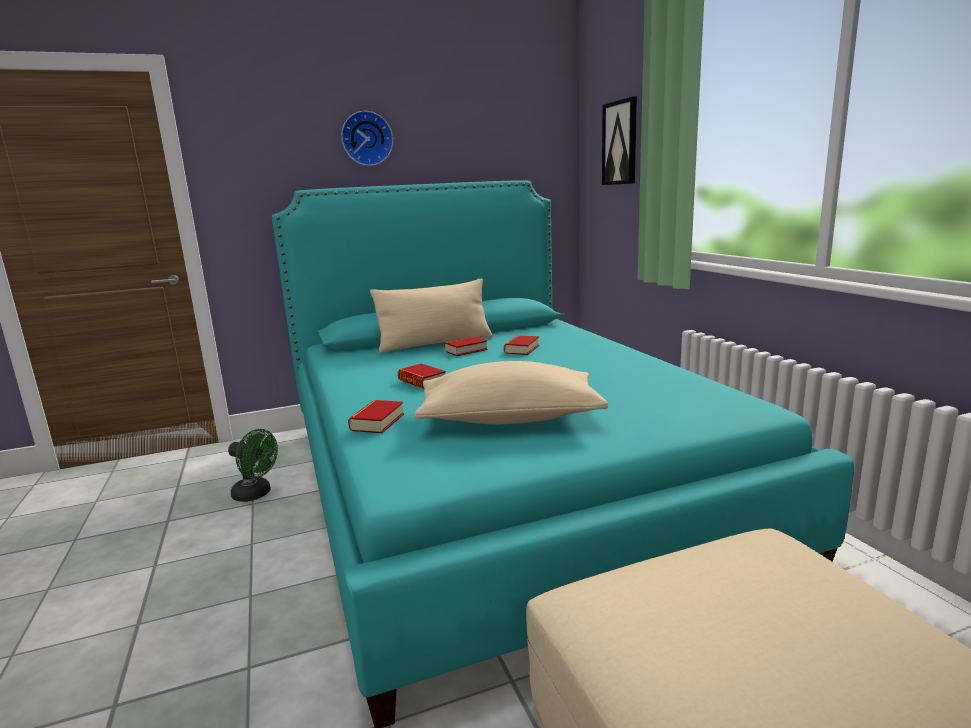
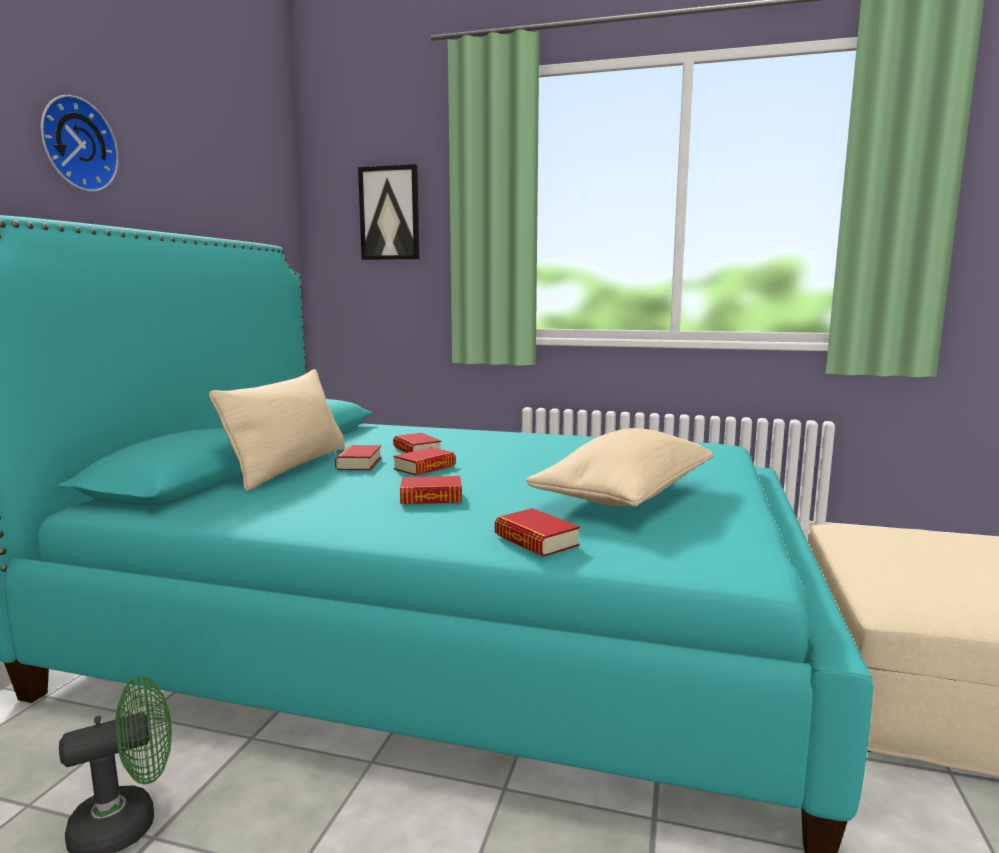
camera: 55 degrees left, 5 degrees down
(482, 362) = (425, 467): none -> book

